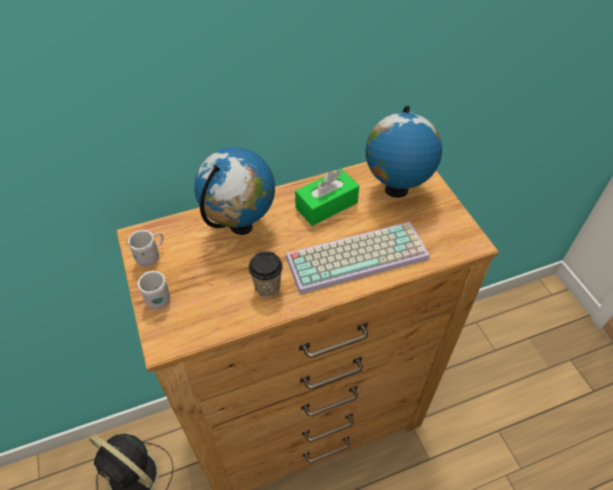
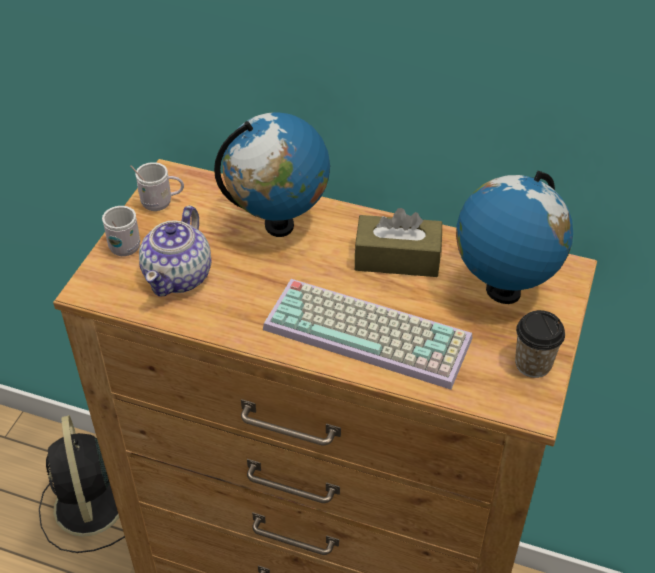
camera: 40 degrees right, 5 degrees down
(214, 295) = (179, 276): none -> teapot
(267, 287) = (238, 301): cup -> cup (533, 364)
(326, 205) = (397, 259): green tissue box -> brown tissue box

